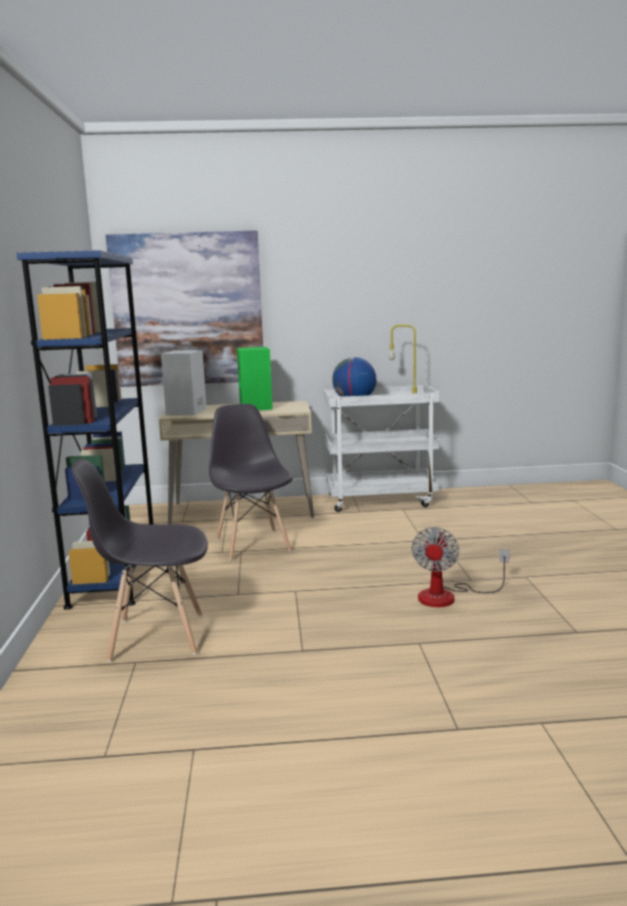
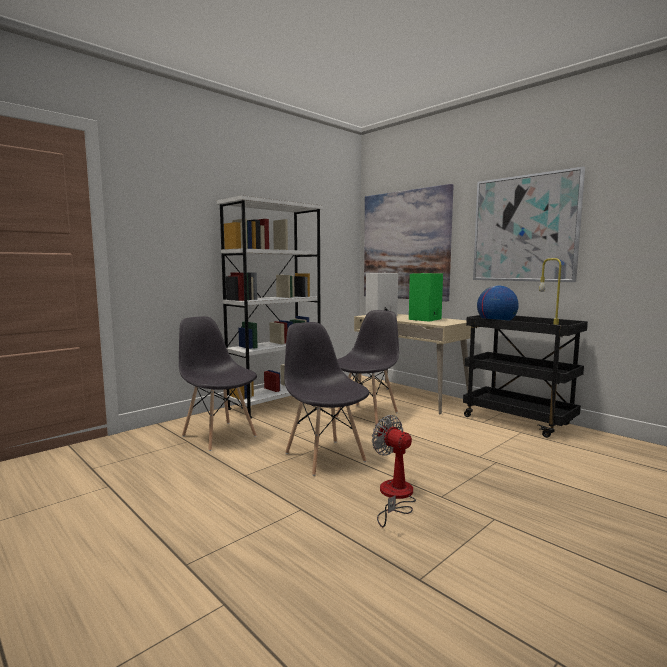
camera: 50 degrees right, 5 degrees down
(115, 575) = (275, 403): blue bookcase -> white bookcase
(322, 597) = (324, 456): none -> grey chair
(353, 290) = (524, 229): none -> picture
(381, 500) = (519, 421): white cart -> black cart
(448, 596) = (395, 496): fan -> fan turned 75 degrees clockwise

